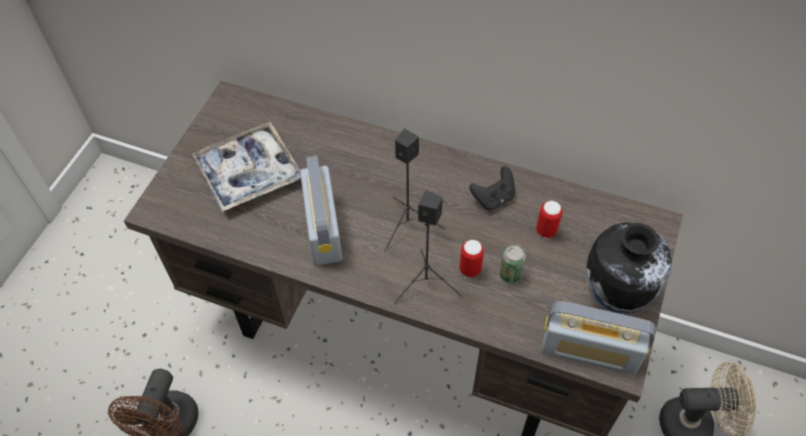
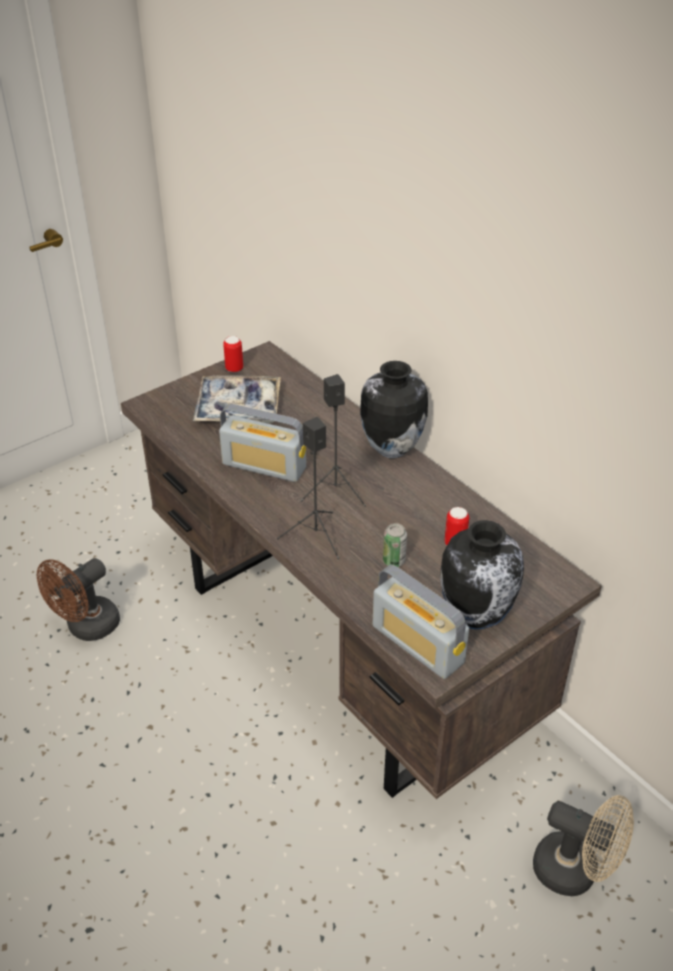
camera: 30 degrees right, 15 degrees down
(323, 228) = (264, 466): radio -> radio turned 90 degrees counterclockwise
(423, 156) = (391, 450): none -> vase
(470, 269) = (362, 542): can -> can (234, 369)
(493, 198) = (427, 502): black game controller -> none

